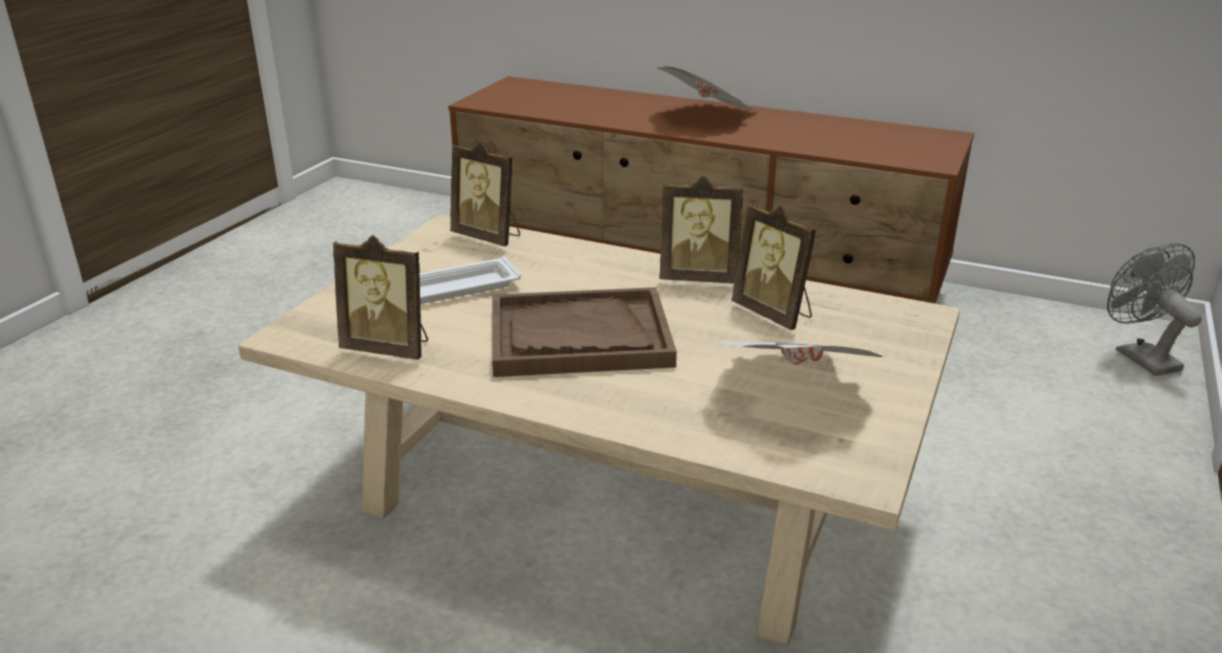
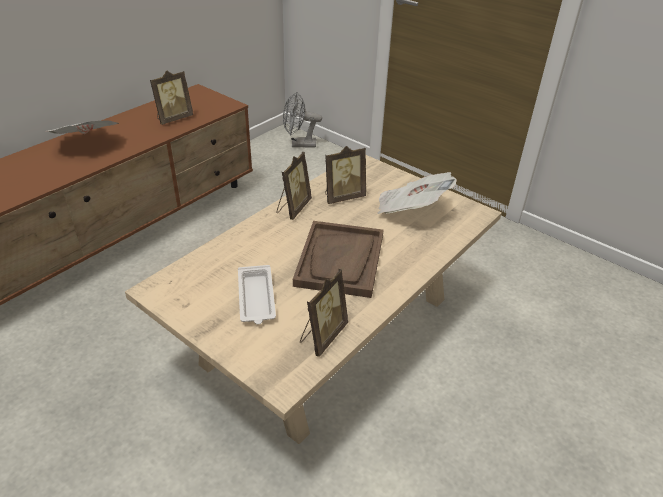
camera: 75 degrees left, 10 degrees up
(488, 237) = (186, 273): picture frame -> picture frame (173, 118)

